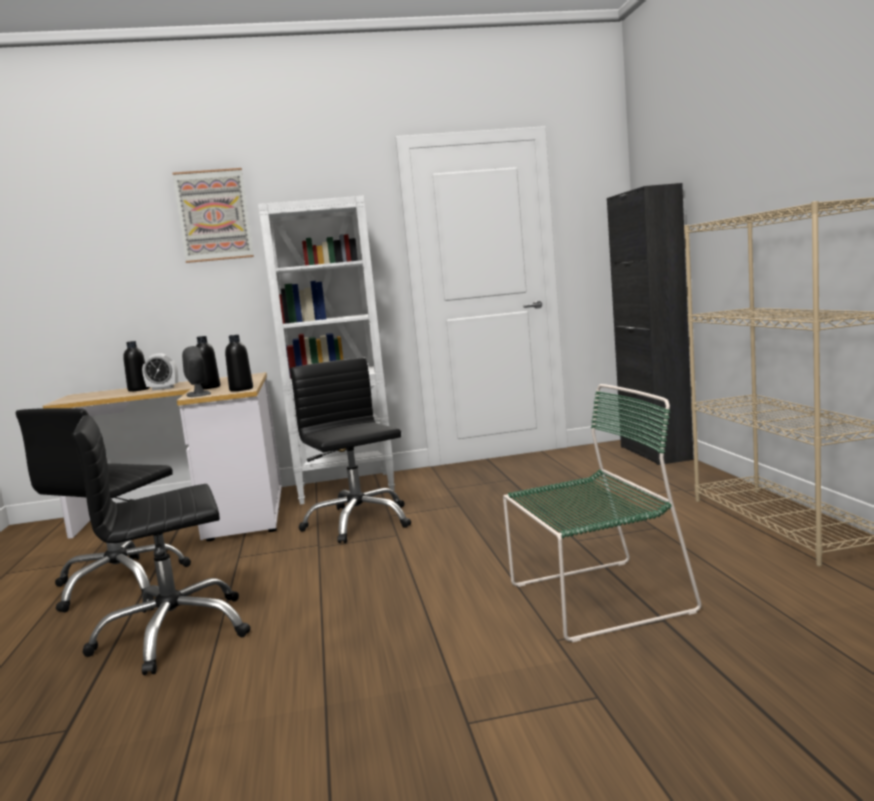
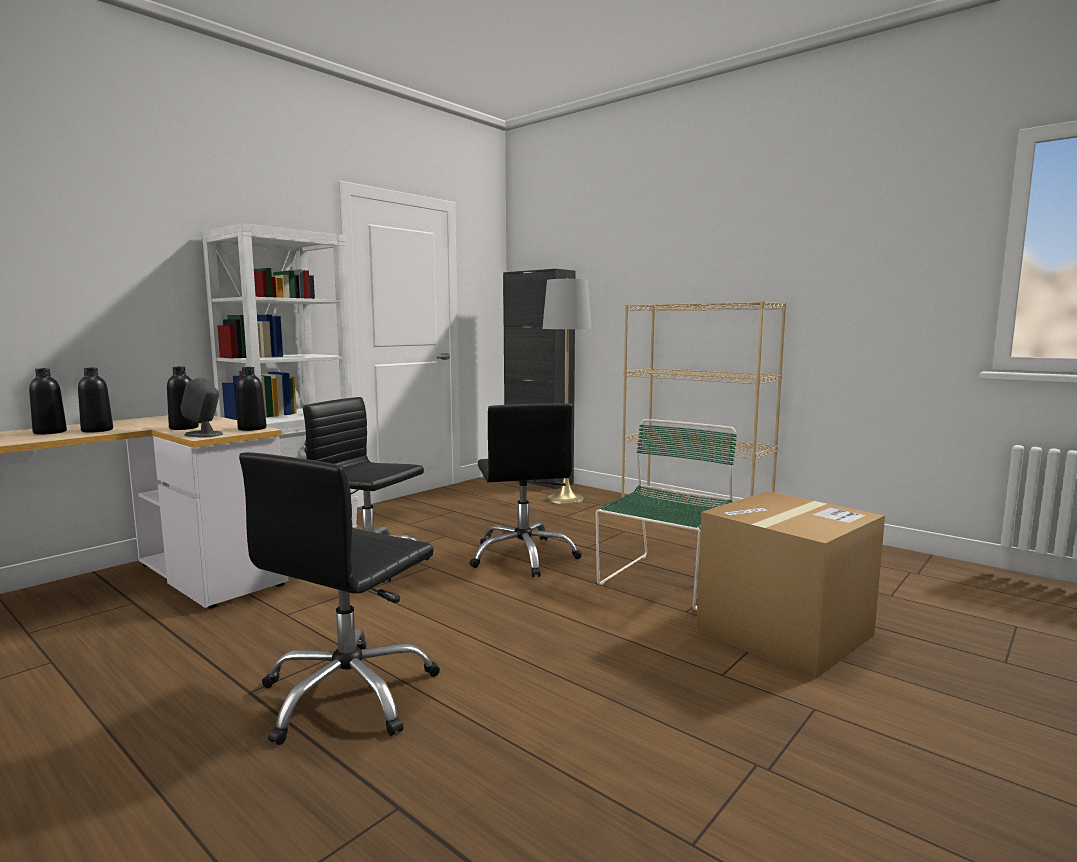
camera: 40 degrees left, 0 degrees up
(120, 583) = (166, 671): black office chair -> black office chair (524, 556)
(163, 388) = (97, 430): alarm clock -> black bottle
(214, 215) = (140, 224): picture -> none
(632, 701) = (784, 632): none -> cardboard box
(650, 478) = (565, 499): none -> grey floor lamp

